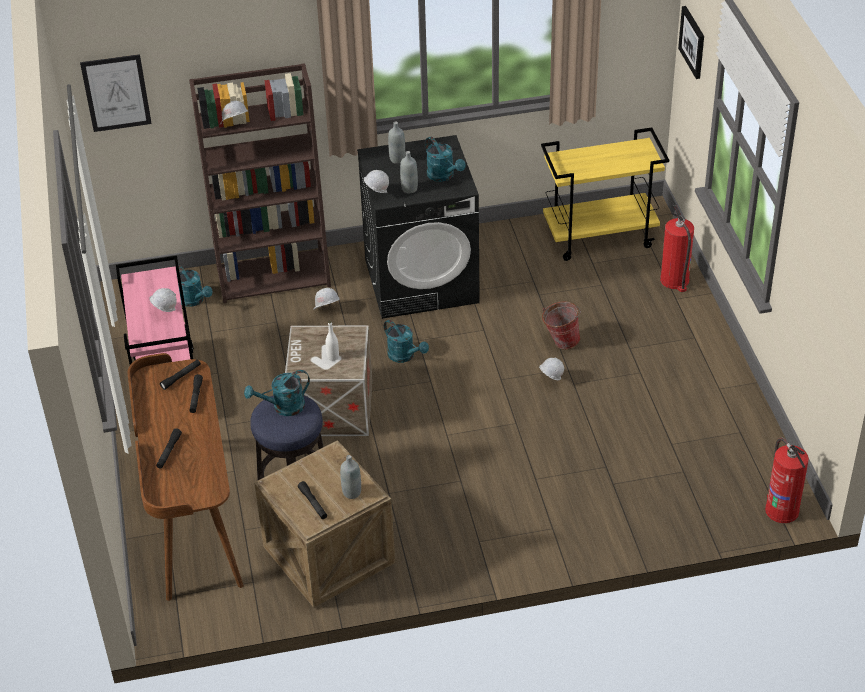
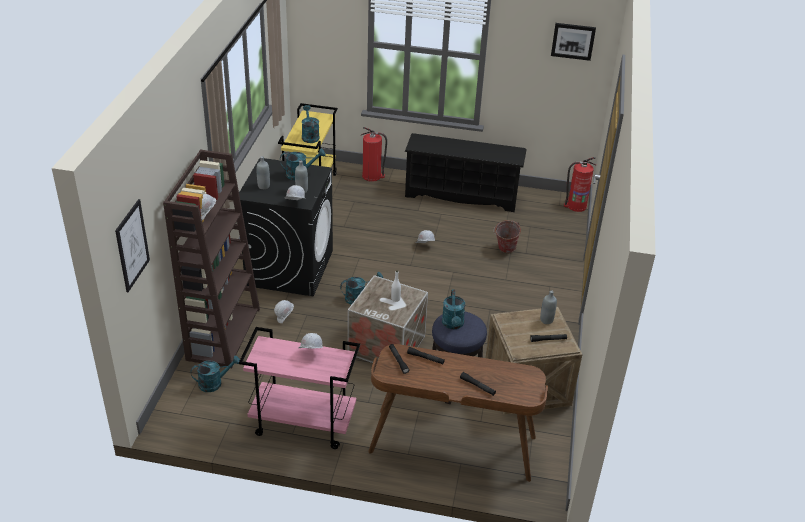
camera: 70 degrees left, 5 degrees down
(560, 341) = (393, 232): bucket -> bucket (504, 250)
(590, 165) = (309, 136): none -> turquoise watering can
(693, 42) = (319, 27): picture -> picture (573, 41)
(704, 379) = (462, 195): none -> black shoe rack

